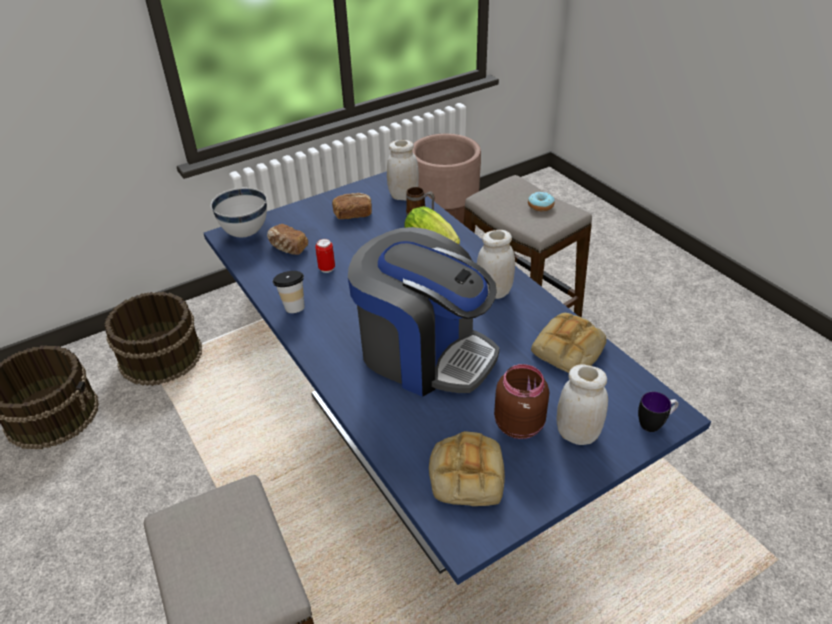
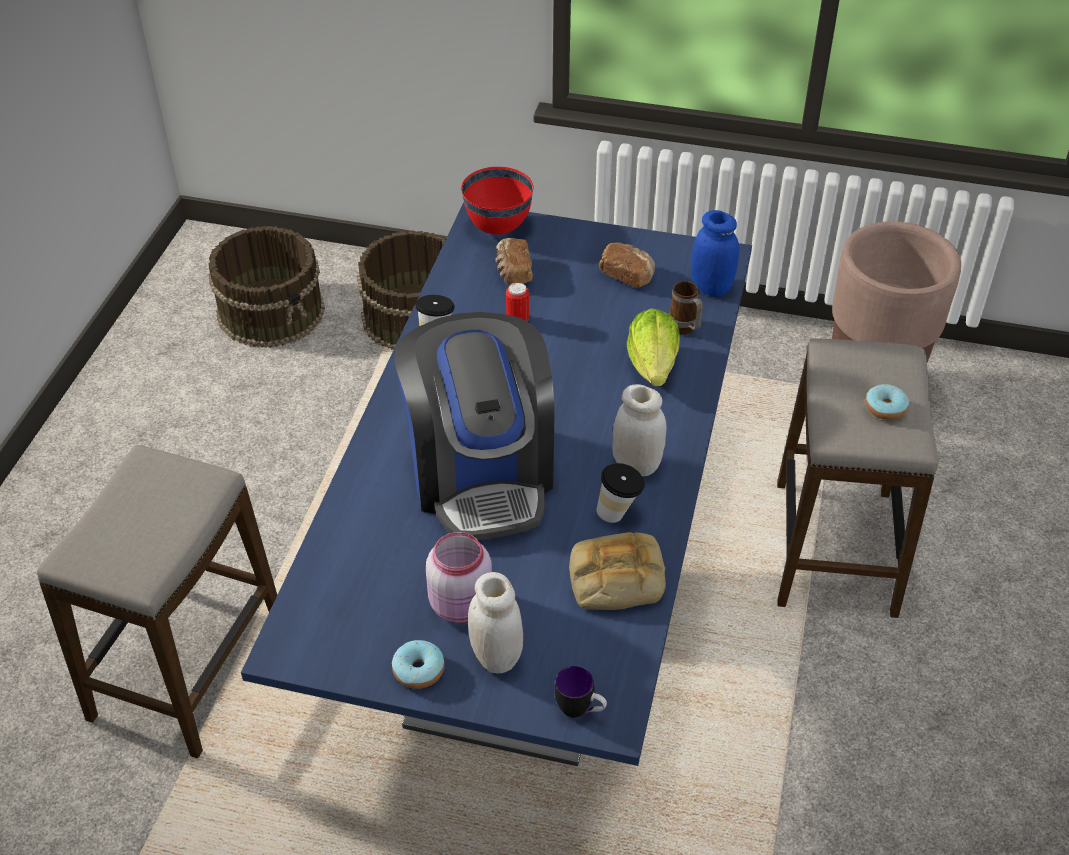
camera: 45 degrees right, 5 degrees up
(245, 233) = (498, 228): white bowl -> red bowl
(403, 196) = (711, 287): white jar -> blue jar
(465, 474) = (358, 604): bread -> none
(519, 424) = (463, 604): brown jar -> pink jar
(521, 320) = (619, 513): none -> cup
(553, 478) = (418, 670): none -> donut

